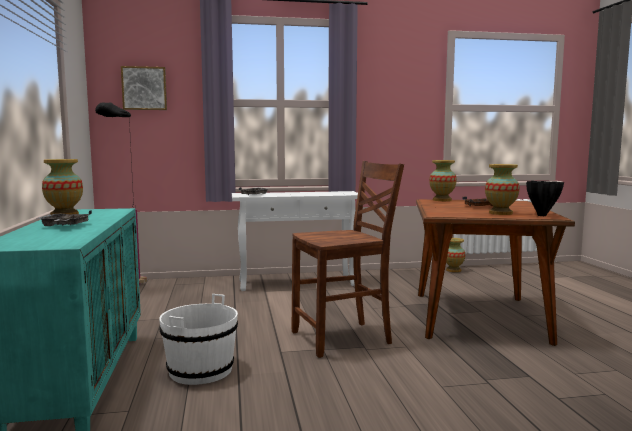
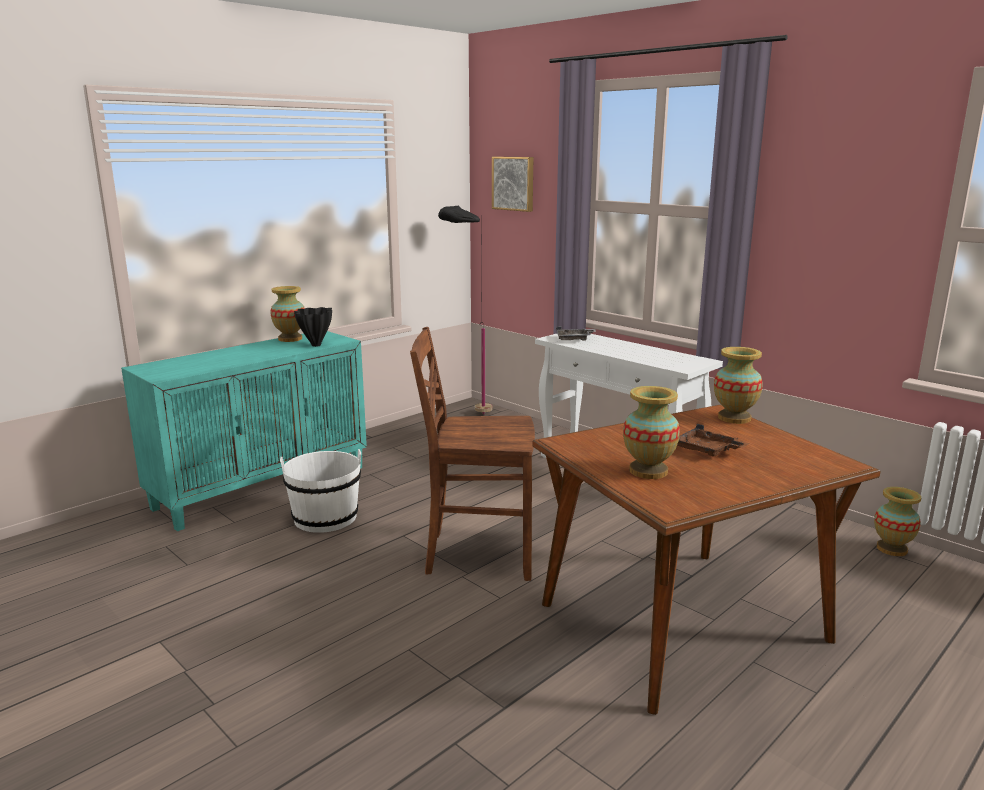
camera: 55 degrees right, 10 degrees up
(64, 226) = (237, 354): grey tray -> none
(343, 338) = (477, 554): brown chair -> brown chair turned 150 degrees clockwise
(542, 215) = (674, 499): black vase -> black vase (315, 345)

